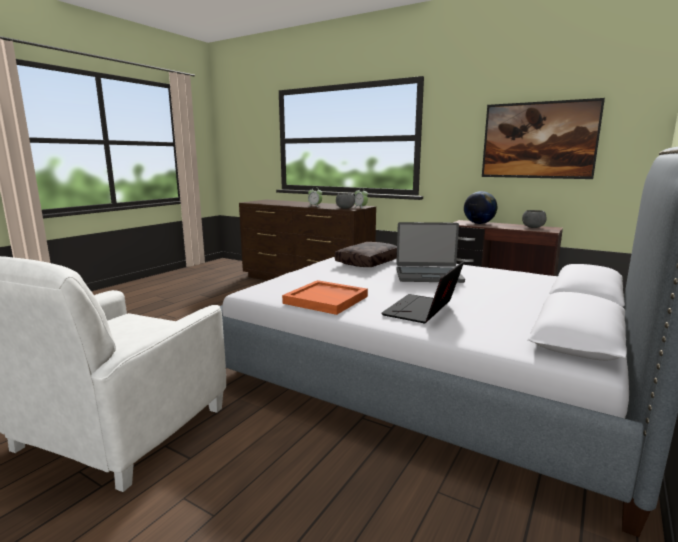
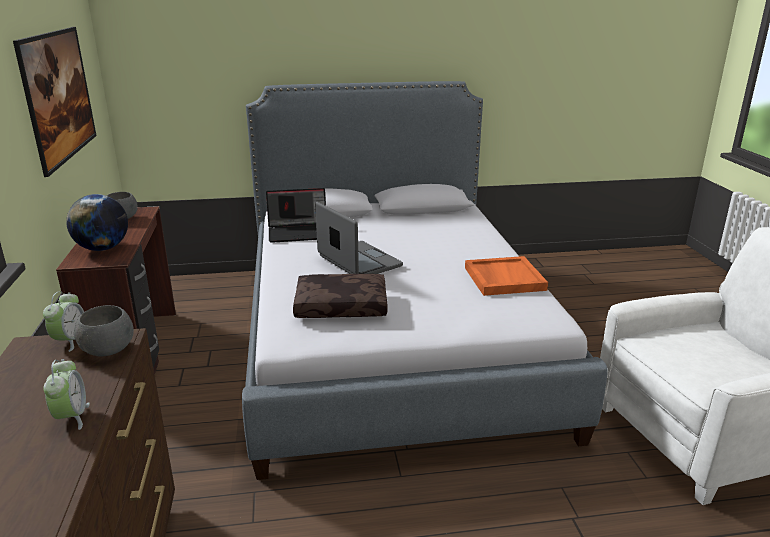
camera: 130 degrees left, 10 degrees up
(422, 311) = (459, 243): laptop -> laptop (299, 232)

